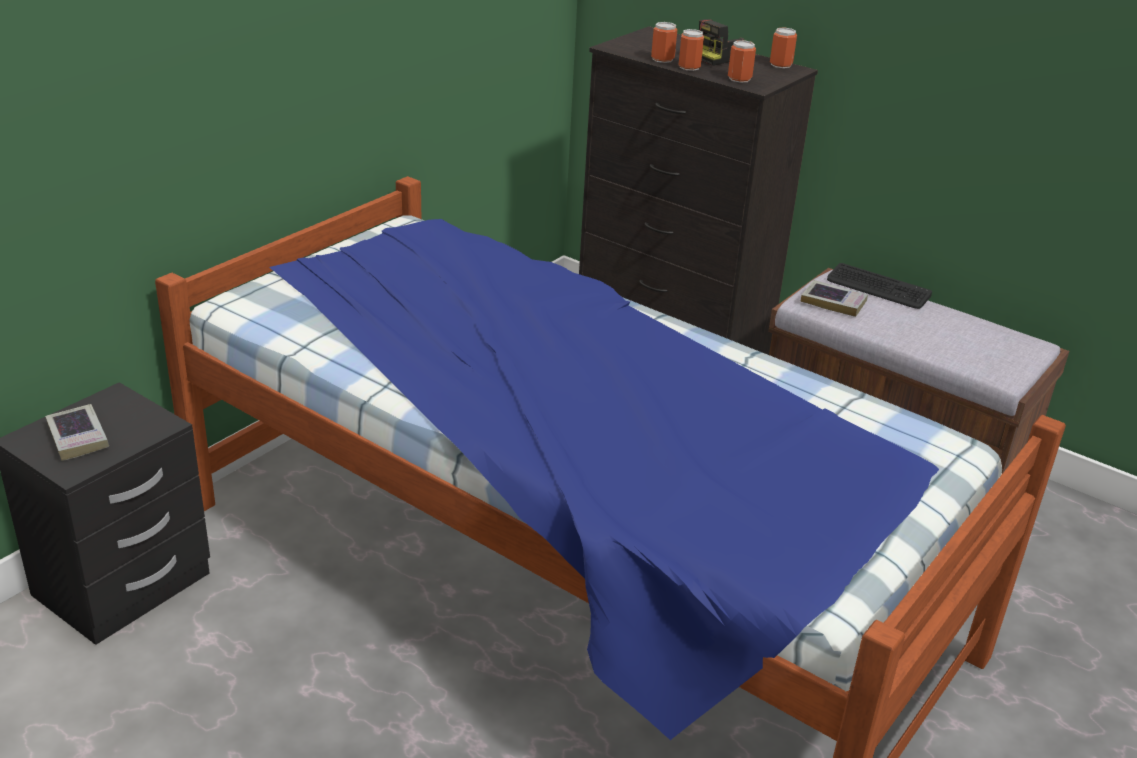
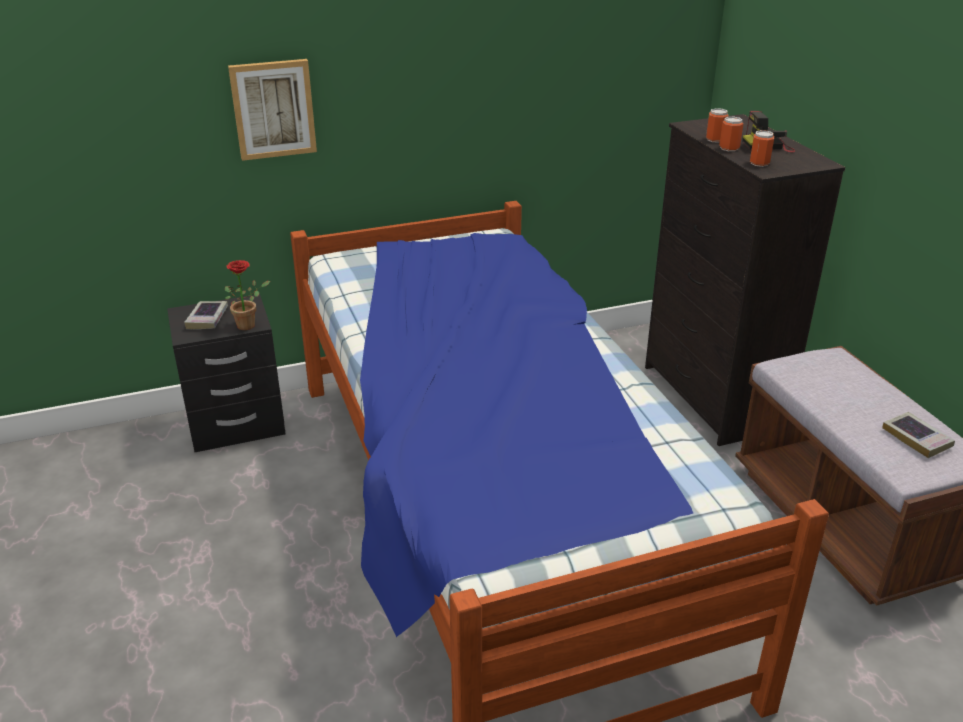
camera: 35 degrees right, 0 degrees up
(119, 100) = (273, 109): none -> picture
(154, 427) = (250, 325): none -> potted plant
(781, 65) = (815, 158): can -> none
(833, 302) = (805, 372): book -> book (916, 438)
(878, 288) = (862, 371): keyboard -> none

